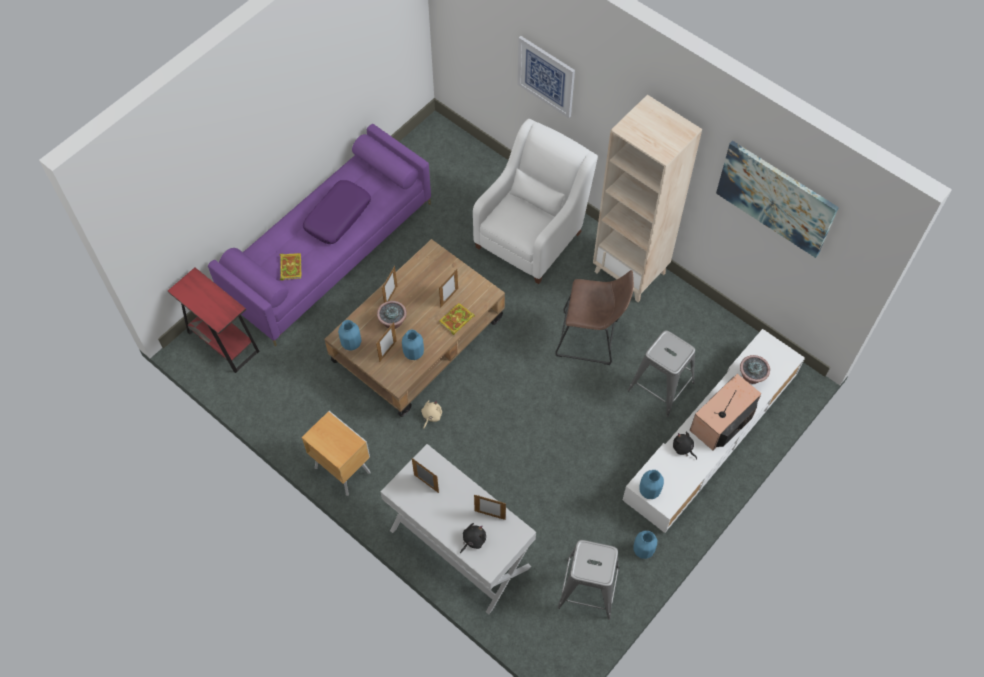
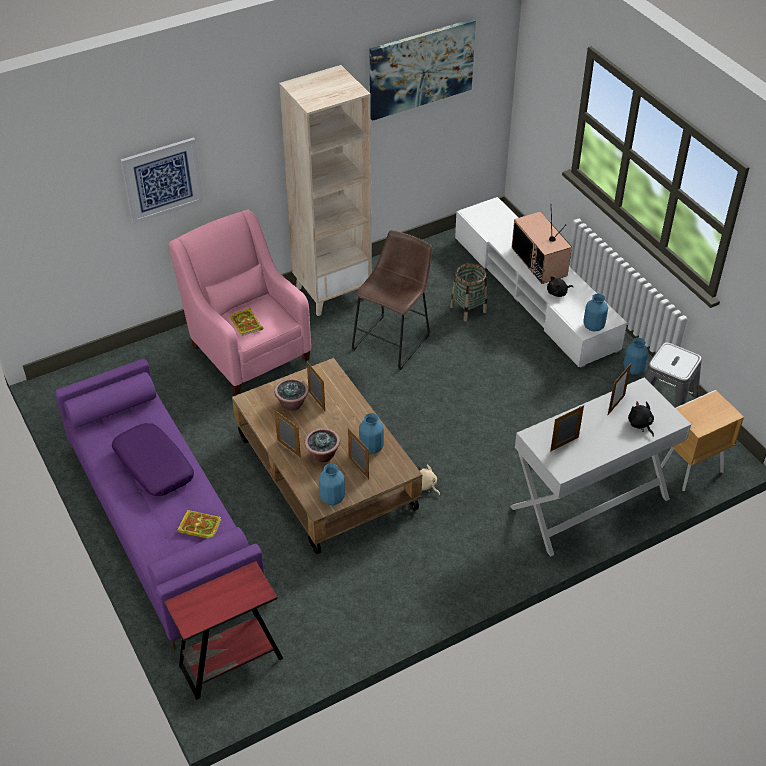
camera: 70 degrees left, 15 degrees down
(342, 469) = (459, 581): brown nightstand -> brown nightstand (689, 469)
(456, 320) = (348, 403): book -> book (247, 324)
(532, 235) = (247, 348): white armchair -> pink armchair
(660, 386) = (468, 309): grey stool -> basket
(751, 376) = (502, 231): potted plant -> potted plant (292, 404)

